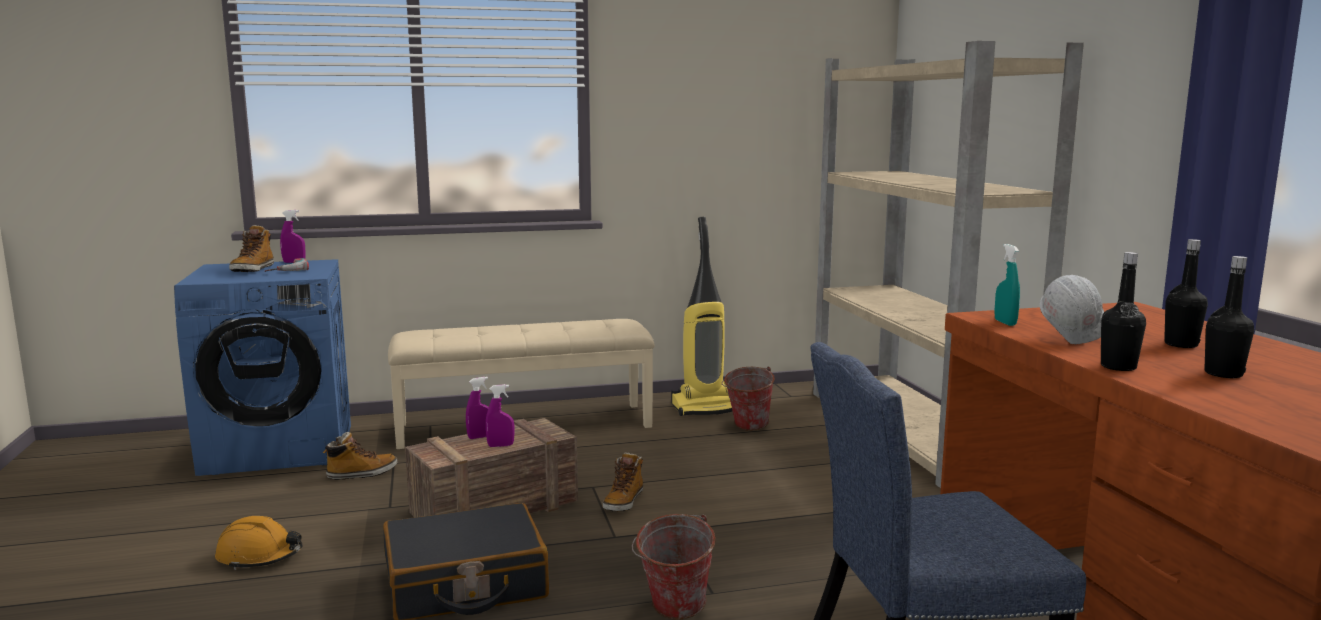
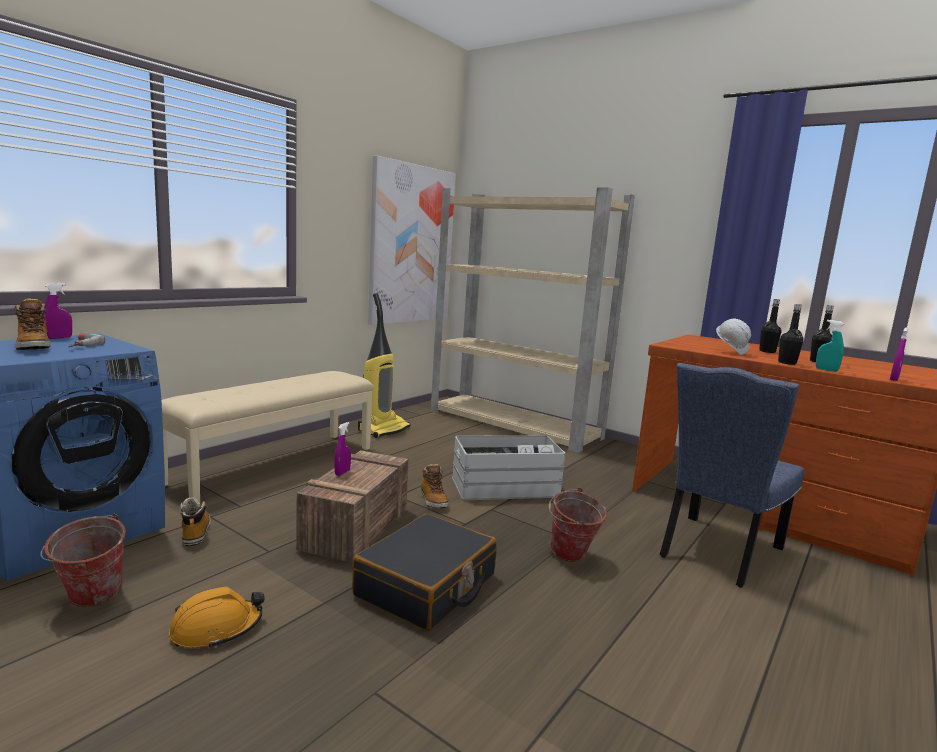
camera: 40 degrees left, 0 degrees up
(362, 474) = (195, 532): boot -> boot turned 45 degrees counterclockwise
(500, 445) = (370, 475): purple spray bottle -> purple spray bottle (894, 379)
(743, 508) = (505, 486): none -> grey storage box
(747, 427) = (427, 438): bucket -> bucket (89, 601)
(793, 145) = (411, 245): none -> picture
(1005, 323) = (686, 347): turquoise spray bottle -> turquoise spray bottle (826, 370)

